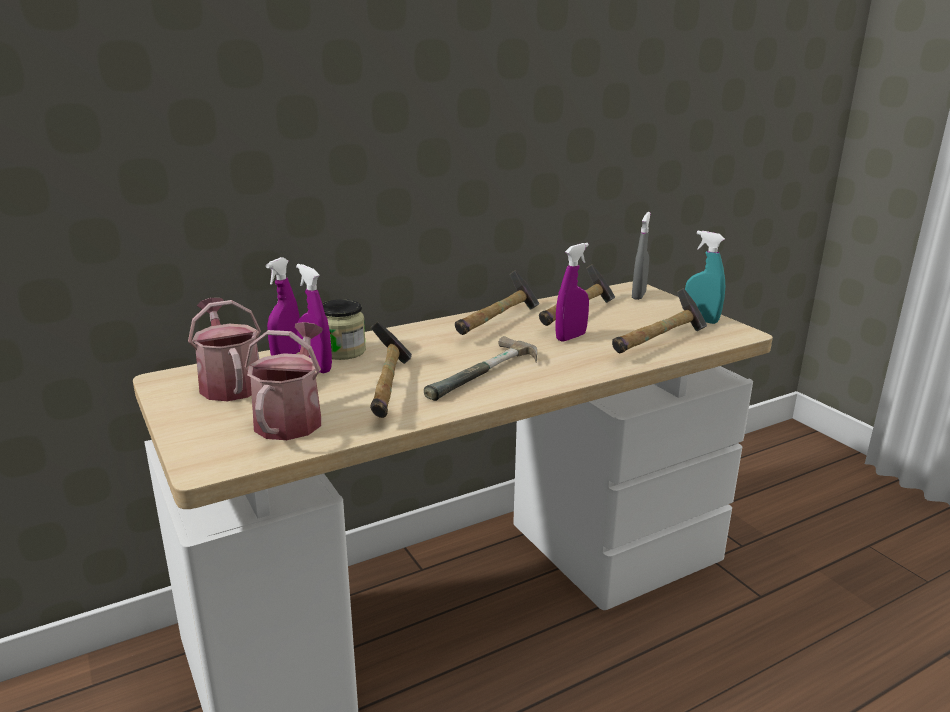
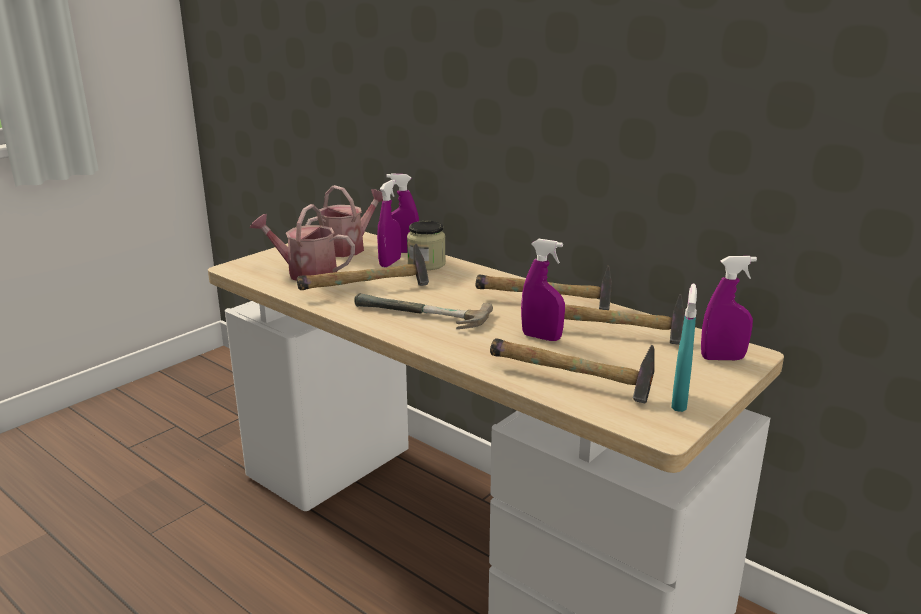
camera: 70 degrees right, 0 degrees up
(292, 418) = (305, 273): watering can -> watering can turned 150 degrees counterclockwise
(638, 295) = (722, 358): grey spray bottle -> purple spray bottle

